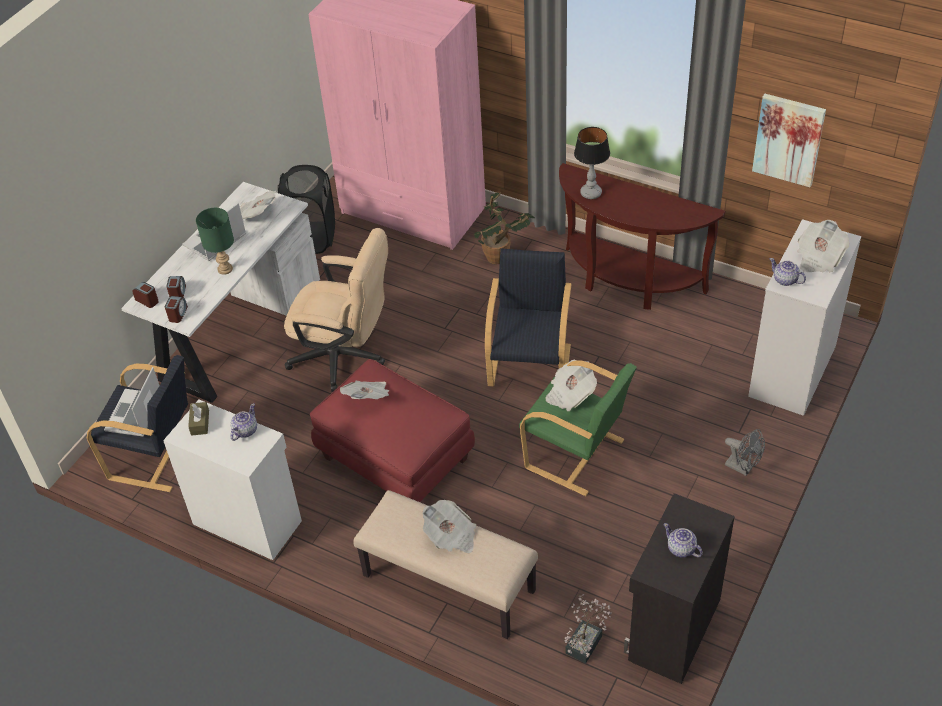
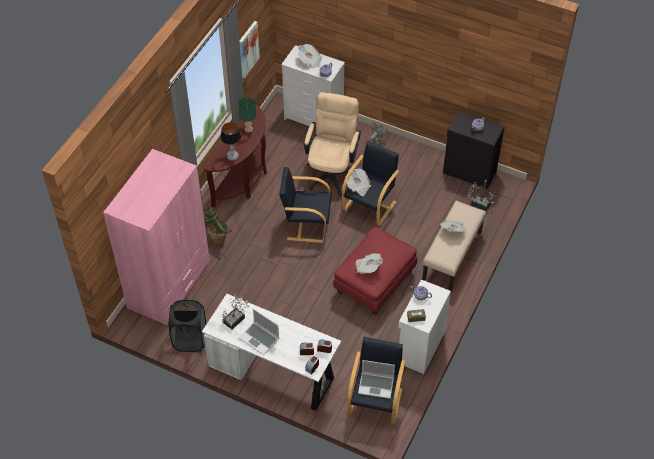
camera: 95 degrees left, 5 degrees up
(225, 269) = (286, 329): green table lamp -> green table lamp (249, 129)
(257, 214) = (236, 318): newspaper -> potted plant
(345, 358) = (299, 312): beige office chair -> beige office chair (332, 171)
(576, 455) = (370, 205): green armchair -> black armchair

